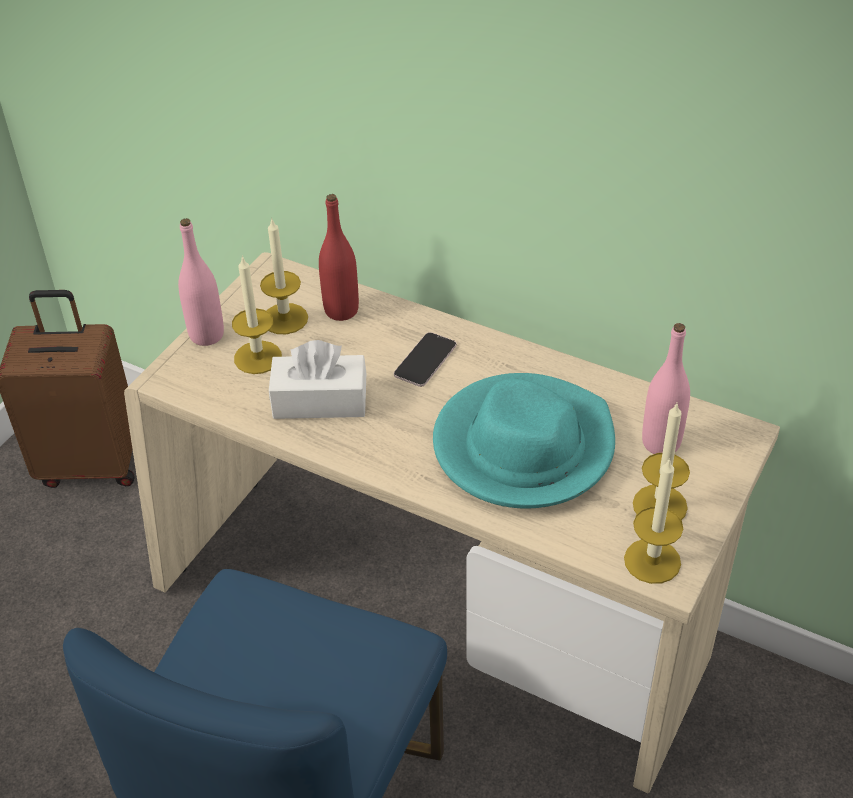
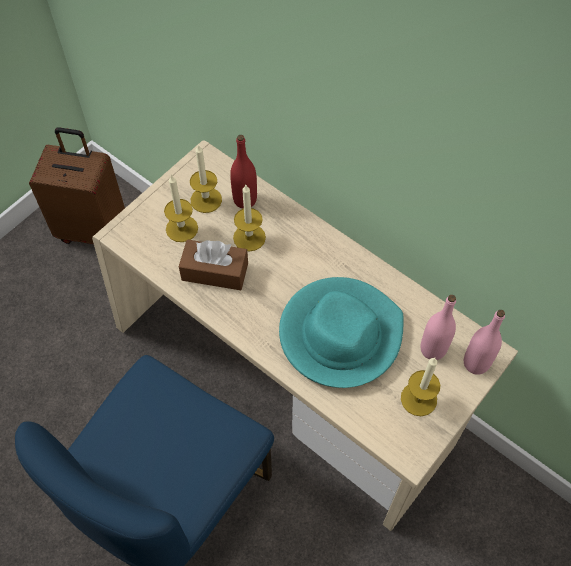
camera: 10 degrees right, 15 degrees up
(206, 335) = (152, 204): pink bottle -> pink bottle (476, 363)
(320, 401) = (215, 272): white tissue box -> brown tissue box
(425, 360) = (291, 251): phone -> none
(652, 561) = (402, 441): candle -> candle (249, 237)

